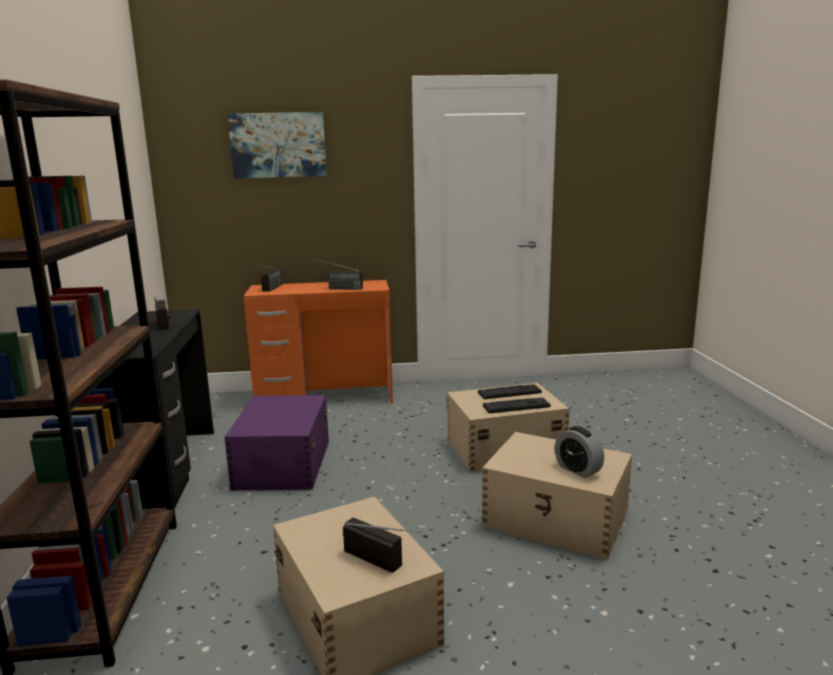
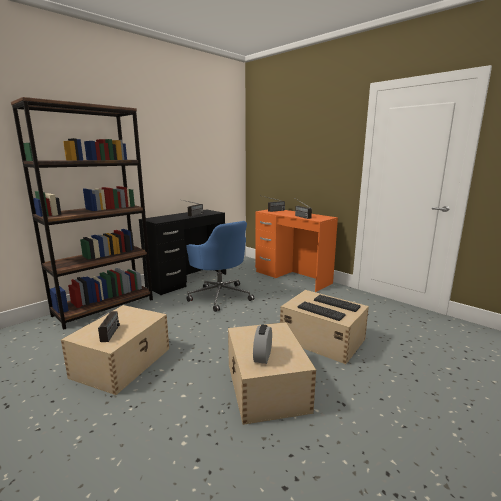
camera: 50 degrees right, 0 degrees up
(278, 145) = (294, 132): picture -> none
(282, 465) = (220, 296): purple storage box -> blue office chair

